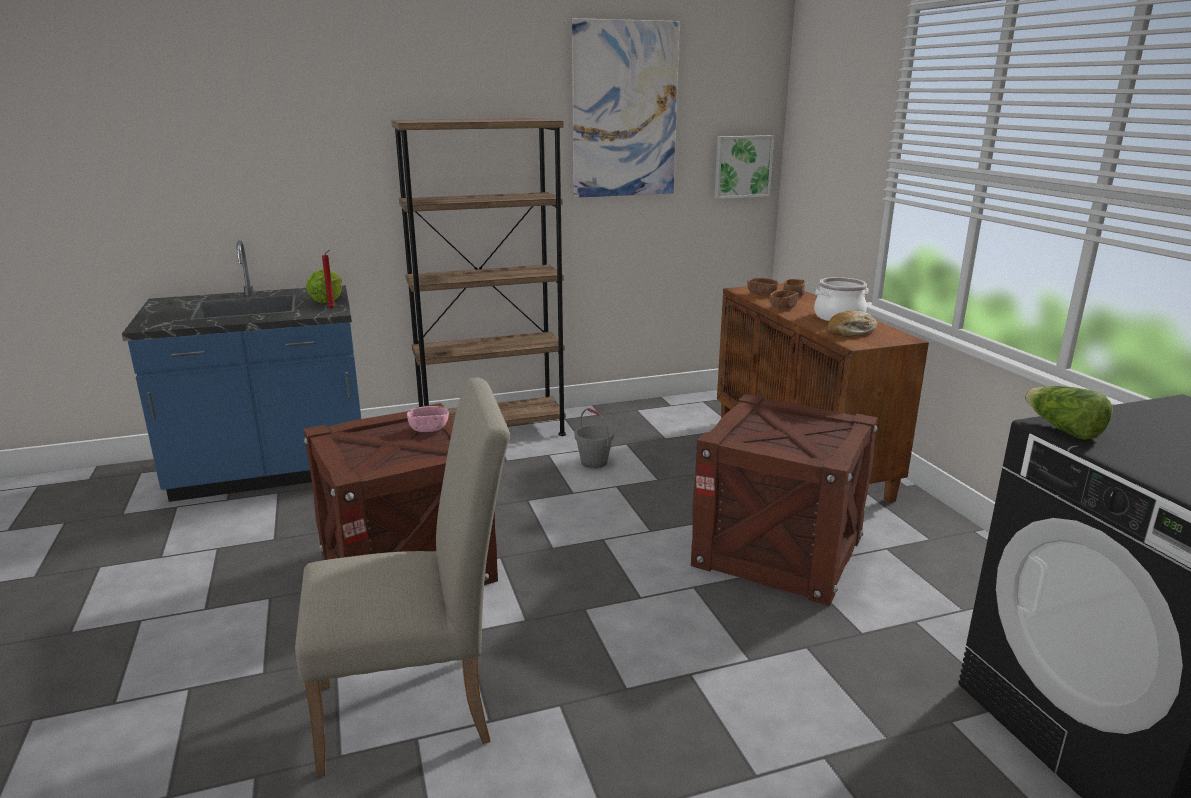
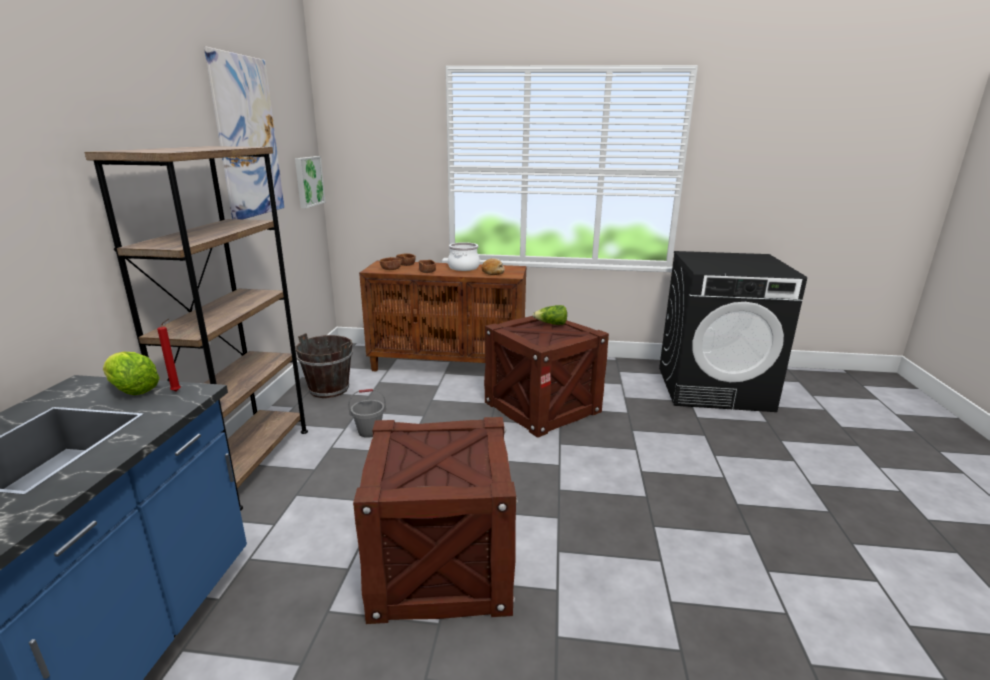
camera: 65 degrees left, 0 degrees up
(419, 709) = (639, 593): beige chair -> none
(429, 428) = (425, 435): pink bowl -> none
(652, 416) = (329, 389): none -> brown bucket
(1062, 430) = (707, 270): lettuce -> lettuce (551, 324)

